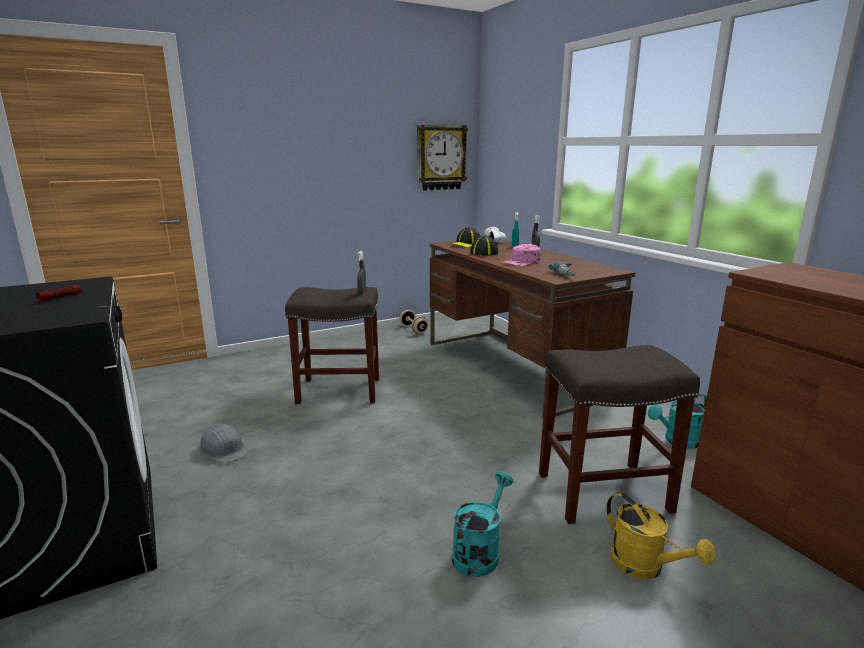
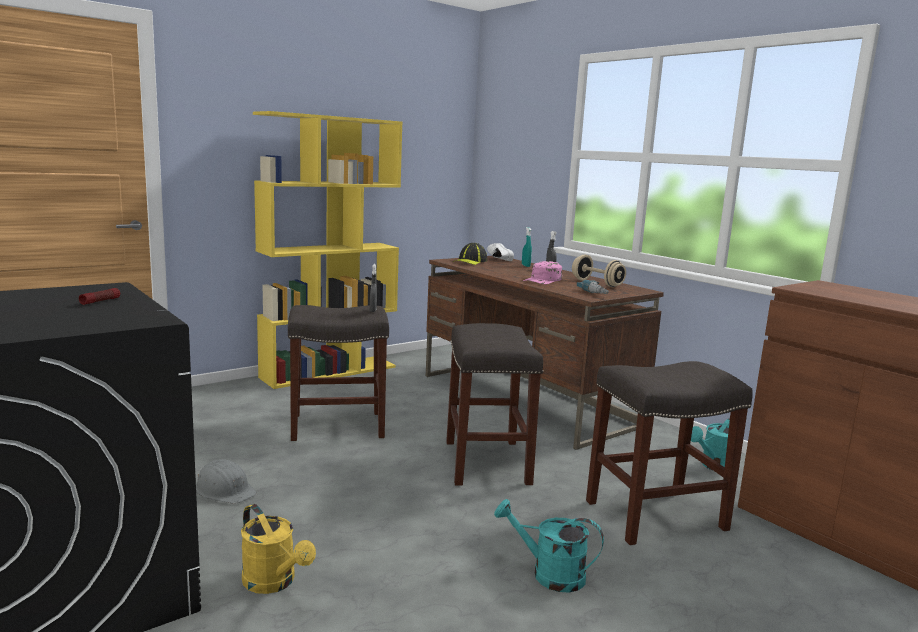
camera: 10 degrees left, 5 degrees down
(350, 340) = (329, 372): none -> yellow bookcase
(413, 330) = (400, 360): beige dumbbell -> beige dumbbell (597, 283)
(441, 157) = (433, 165): wall clock -> none
(457, 429) = (485, 461): none -> grey stool
(479, 551) = (549, 574): turquoise watering can -> turquoise watering can turned 90 degrees counterclockwise
(483, 252) = (495, 269): cap -> none
(645, 567) = (713, 578): yellow watering can -> yellow watering can (274, 583)

